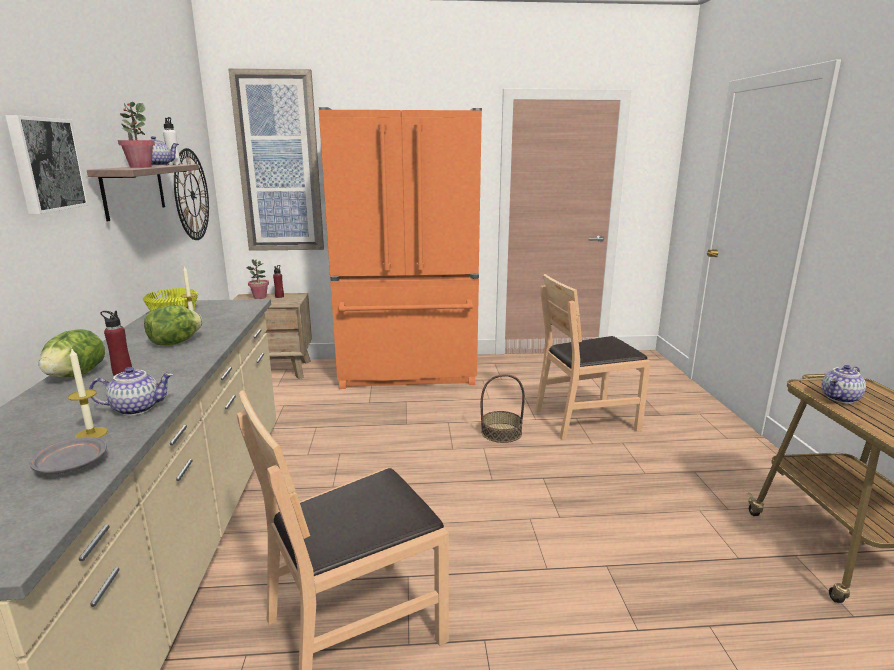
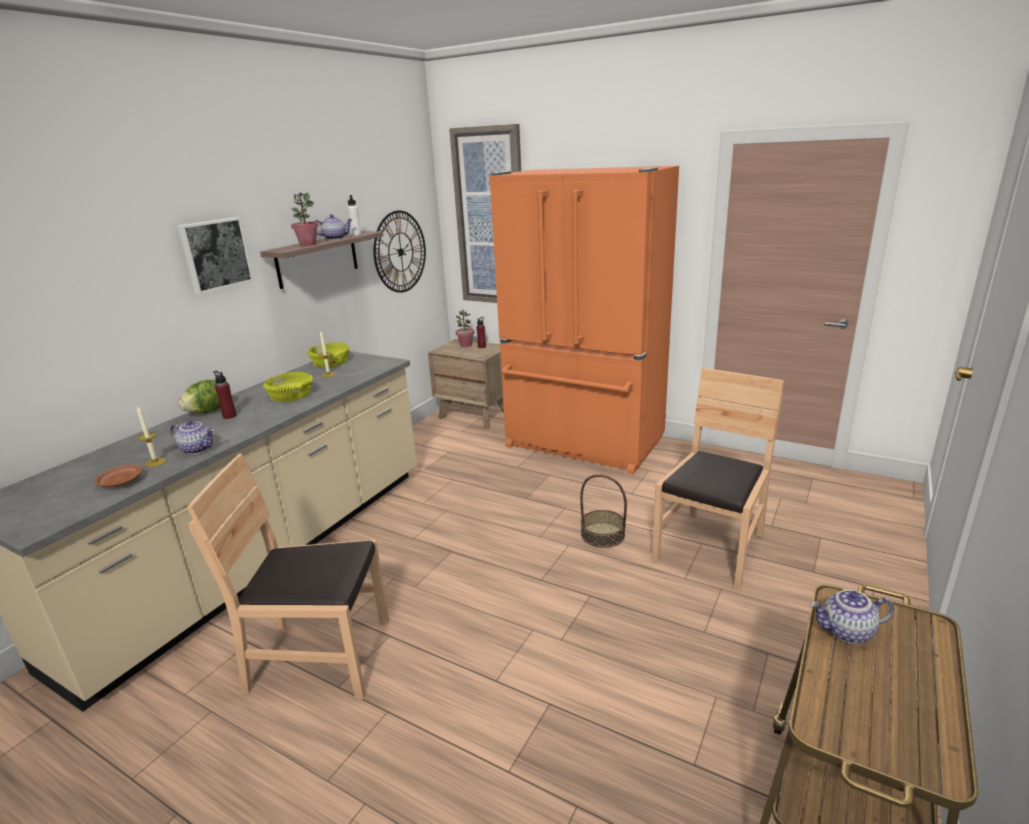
camera: 35 degrees right, 5 degrees up
(71, 465) = (121, 482): grey plate -> brown plate
(175, 343) = (290, 395): lettuce -> yellow bowl
(586, 419) = (711, 548): brown chair -> brown chair turned 105 degrees clockwise

